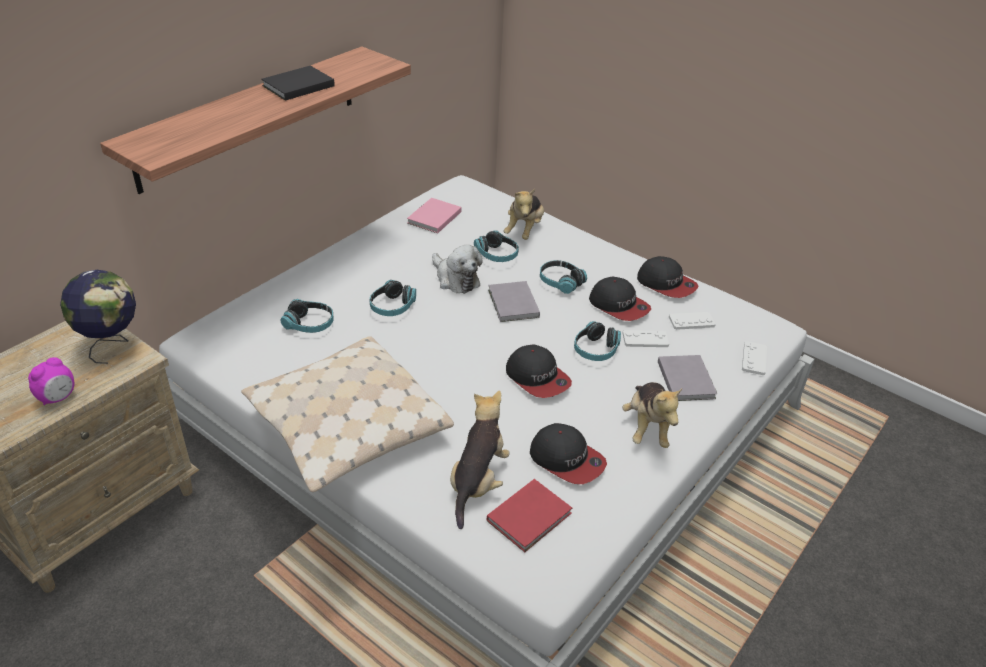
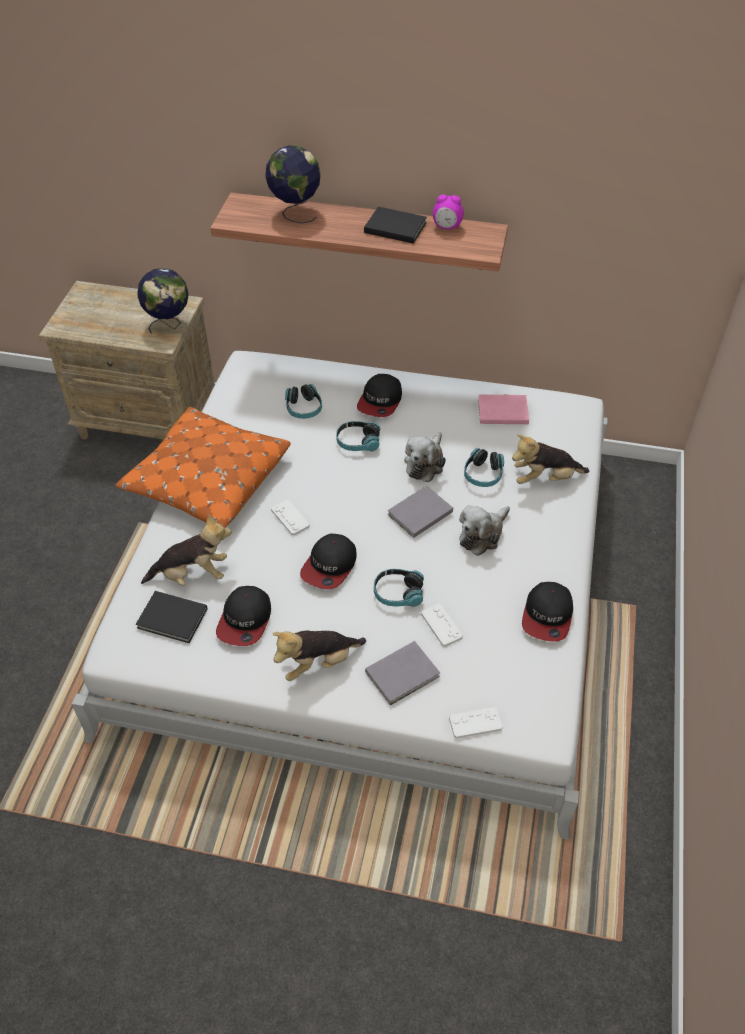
camera: 65 degrees right, 10 degrees up
(58, 398) = (109, 331): alarm clock -> alarm clock (447, 227)
(198, 120) = (295, 212): none -> globe
(346, 426) = (207, 479): beige pillow -> orange pillow
(531, 516) = (173, 619): red book -> black book
(560, 282) = (482, 534): headphones -> plush toy
(619, 305) = (480, 589): cap -> cap (380, 401)
(691, 321) = (498, 654): white game controller -> white game controller (290, 518)

